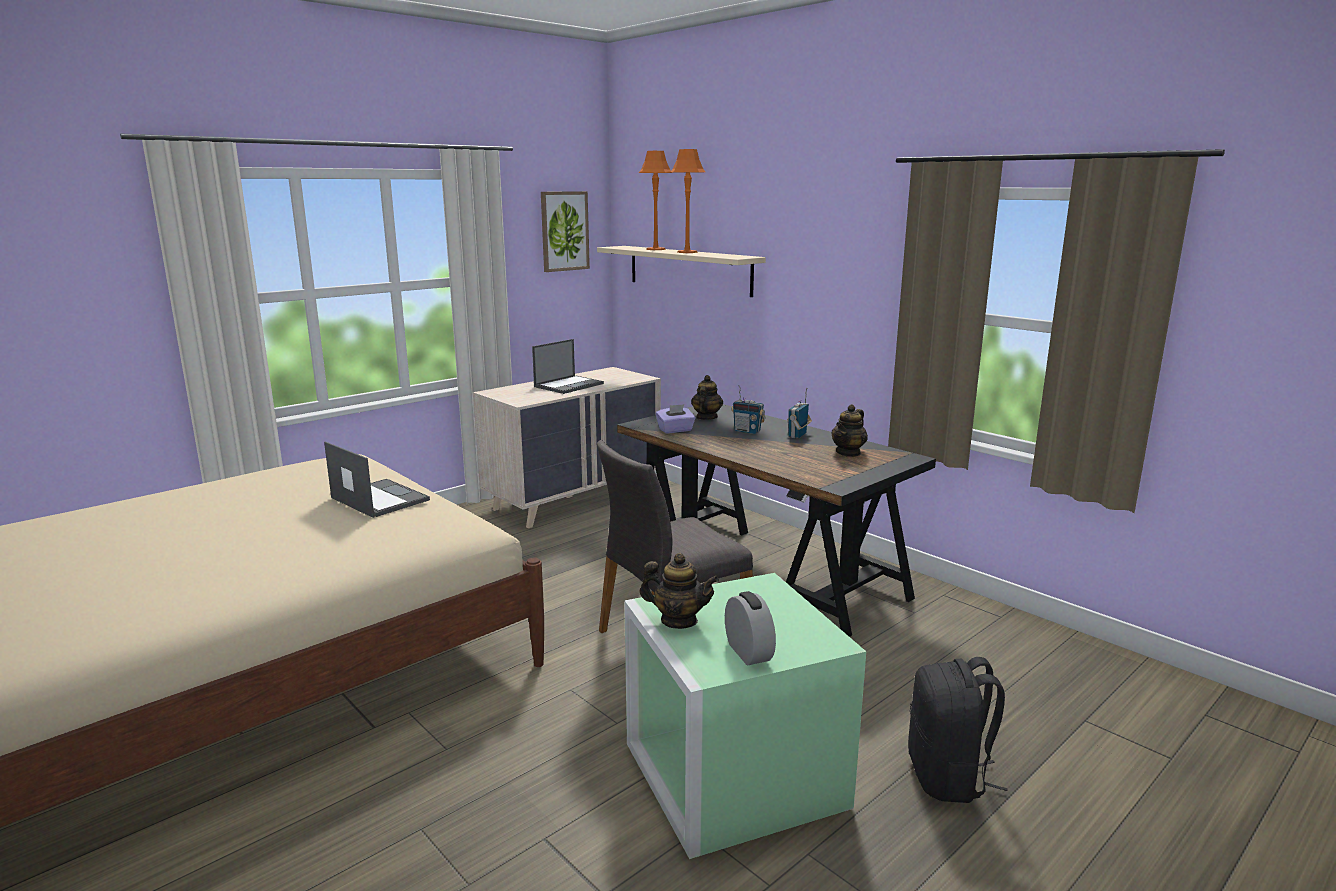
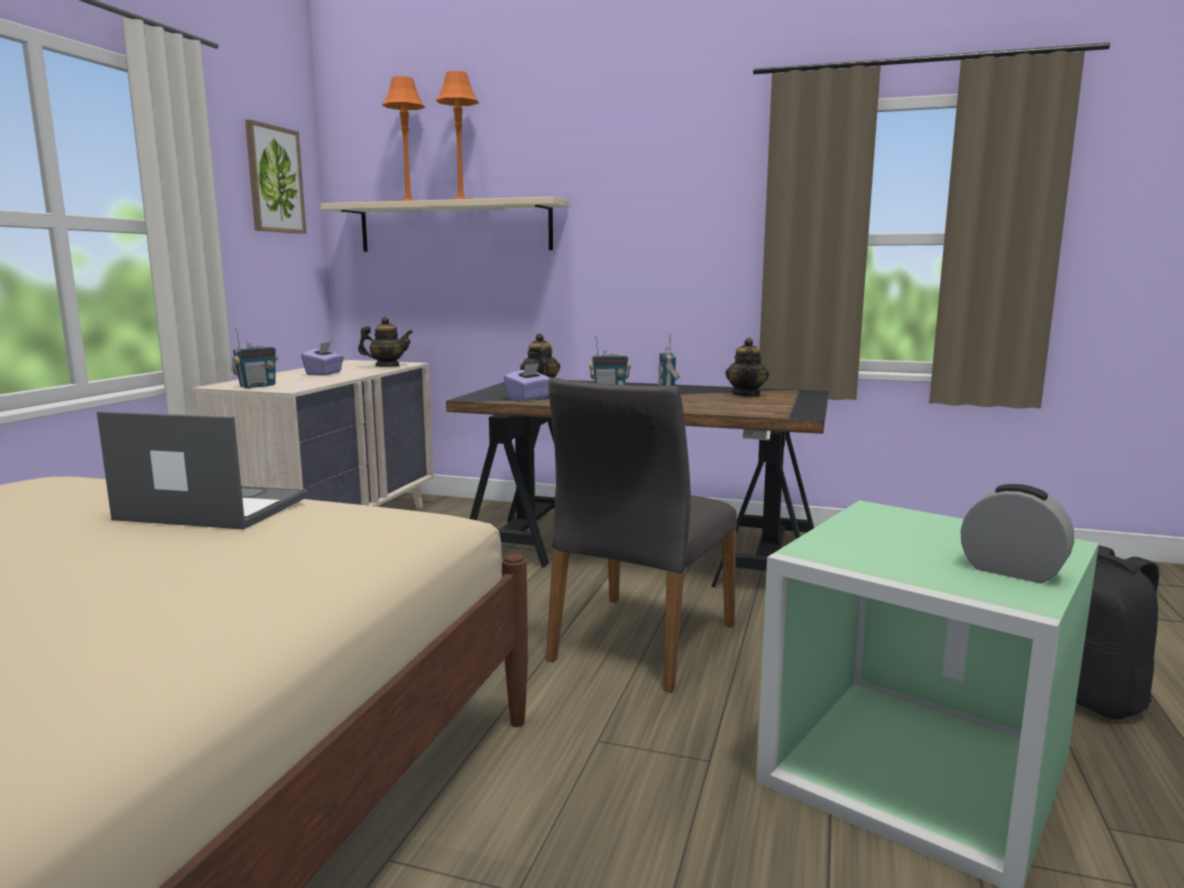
camera: 30 degrees left, 5 degrees down
(508, 396) = (257, 386): none -> radio
(569, 385) = (324, 373): laptop -> purple tissue box
(678, 621) = (874, 561): teapot -> teapot (387, 366)

